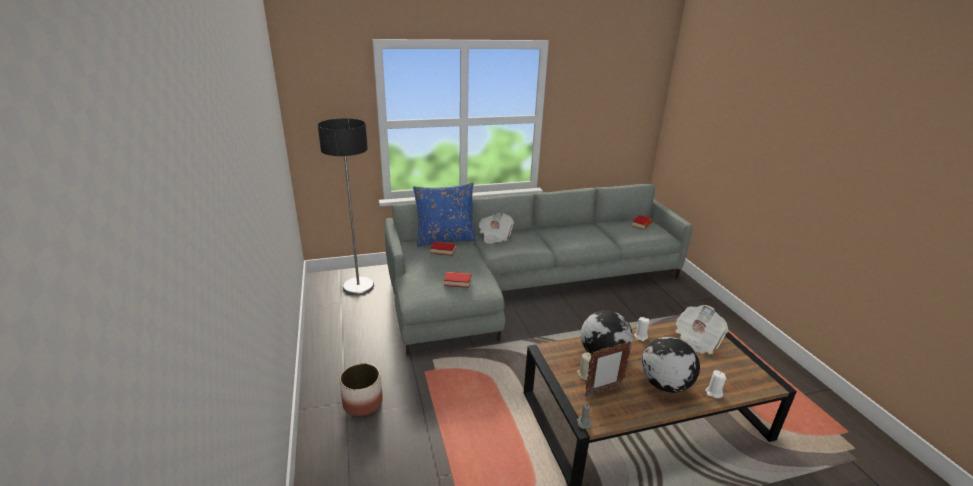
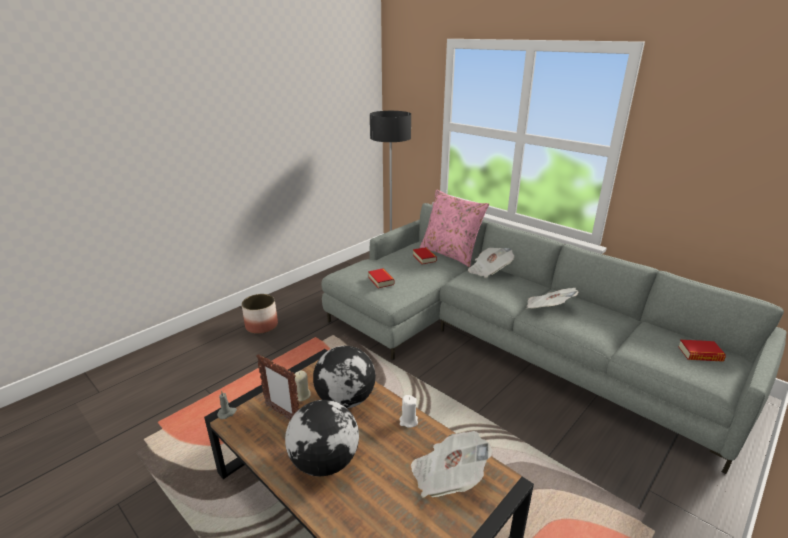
camera: 60 degrees right, 0 degrees up
(445, 239) = (450, 254): blue pillow -> pink pillow
(563, 240) = (547, 309): none -> newspaper
(713, 393) = (338, 515): white candle -> none

